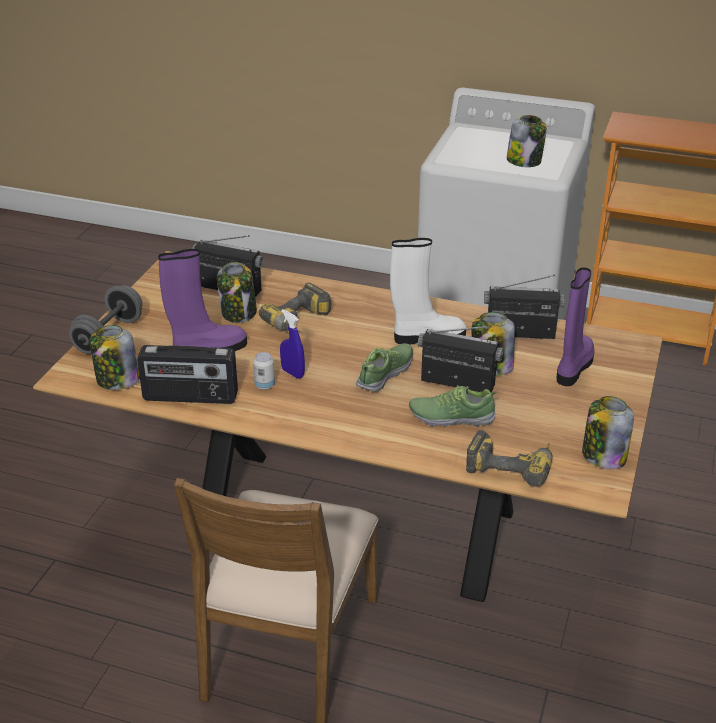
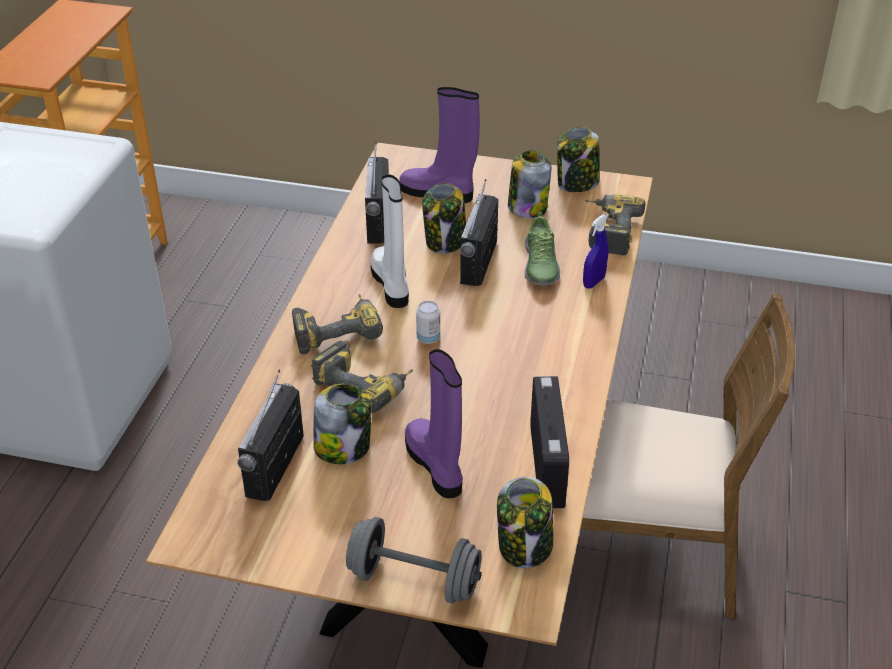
camera: 95 degrees left, 5 degrees up
(264, 385) = (510, 403): can -> can (428, 338)
(292, 373) = (480, 382): blue spray bottle -> blue spray bottle (593, 282)
(368, 311) = (336, 330): none -> power drill
(385, 374) = (470, 311): shoe -> none
(524, 161) = (54, 162): jar -> jar (527, 208)

